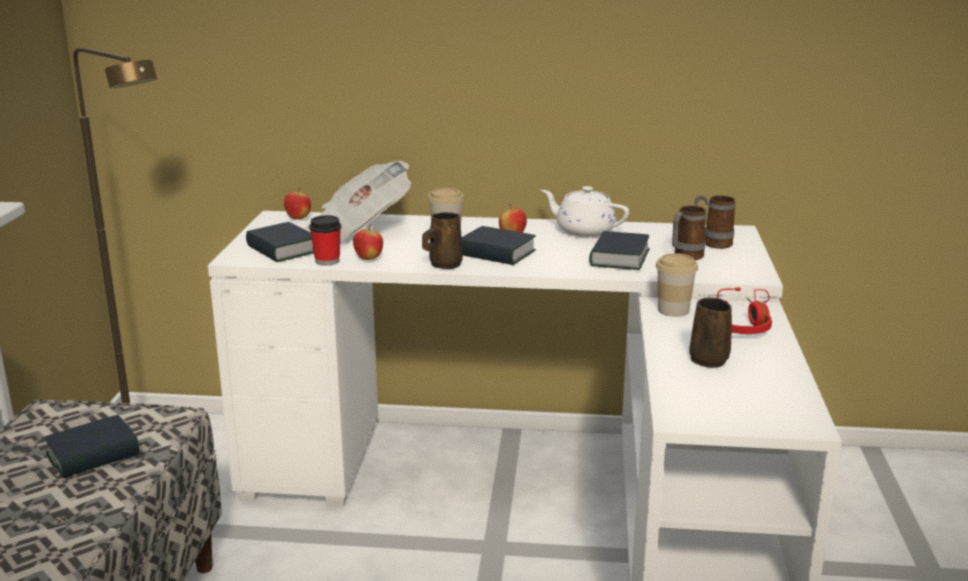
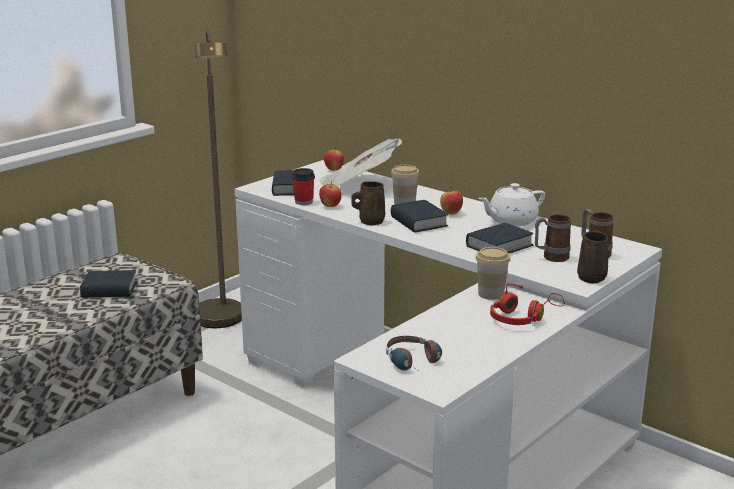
camera: 35 degrees right, 0 degrees up
(584, 231) = (511, 221): white teapot -> white teapot turned 90 degrees counterclockwise
(707, 359) = (452, 331): brown mug -> brown mug (592, 277)
(738, 405) = (416, 364): none -> headphones

